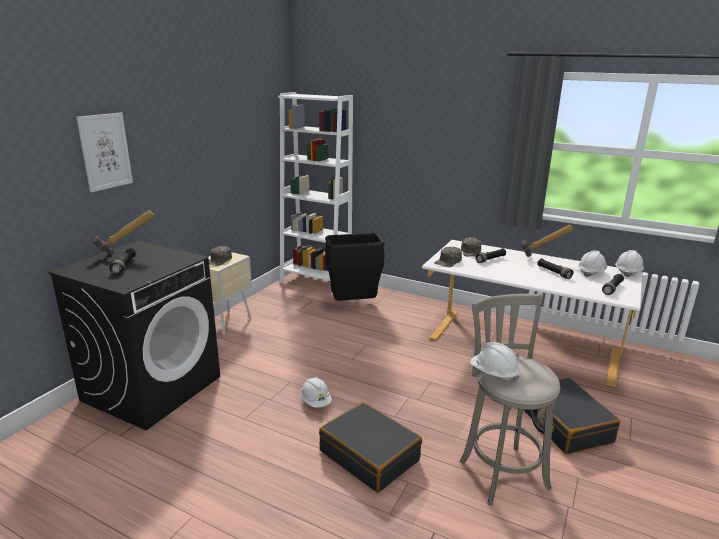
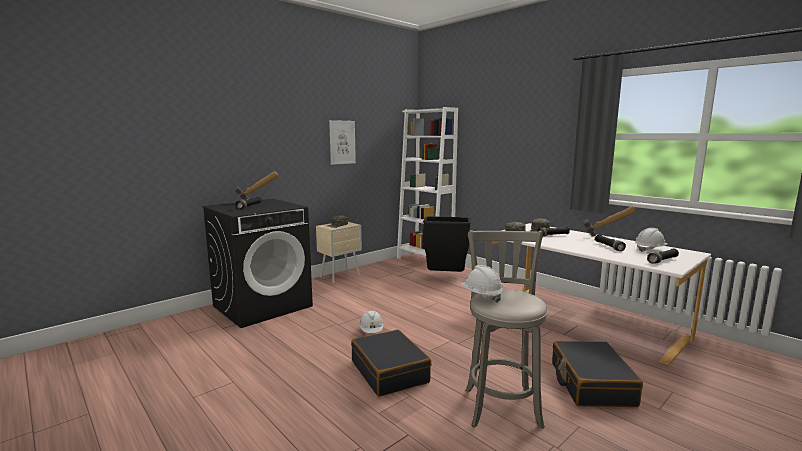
camera: 20 degrees right, 10 degrees down
(105, 151) = (255, 131): picture -> picture (342, 142)
(627, 272) = (692, 252): white hard hat -> none

